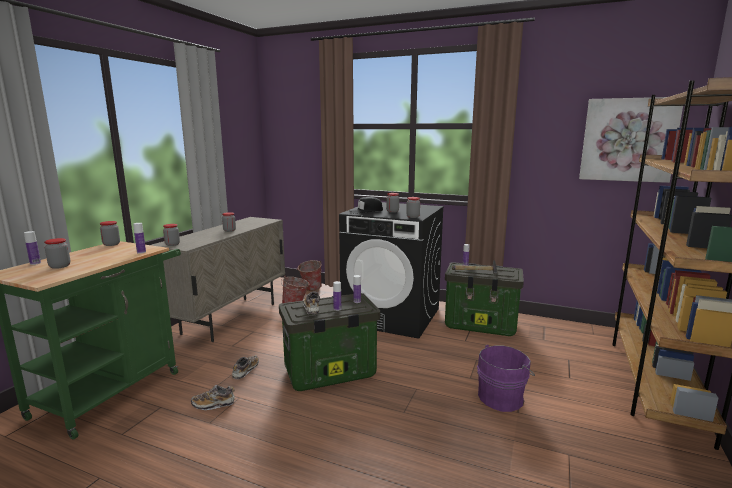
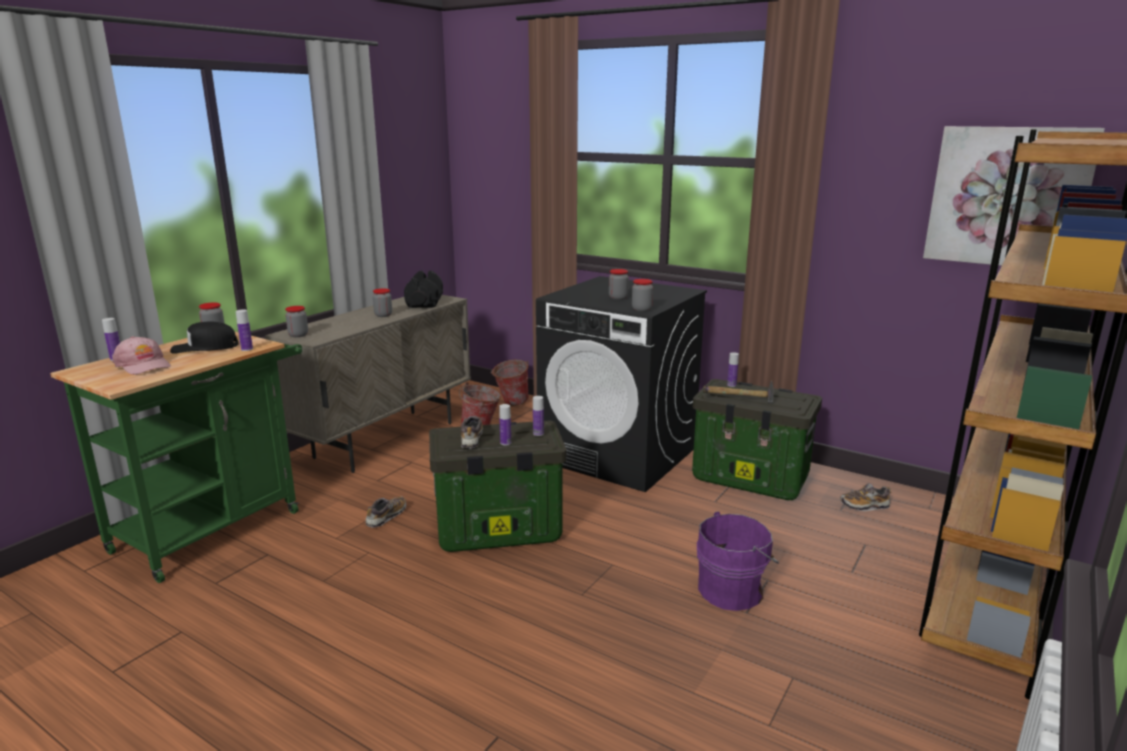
camera: 10 degrees right, 5 degrees up
(60, 266) = (143, 365): jar -> pink cap
(213, 404) = (333, 558): shoe -> shoe (864, 506)
(255, 222) = (424, 302): none -> black dumbbell
(366, 211) = (578, 295): black cap -> black cap (205, 347)

